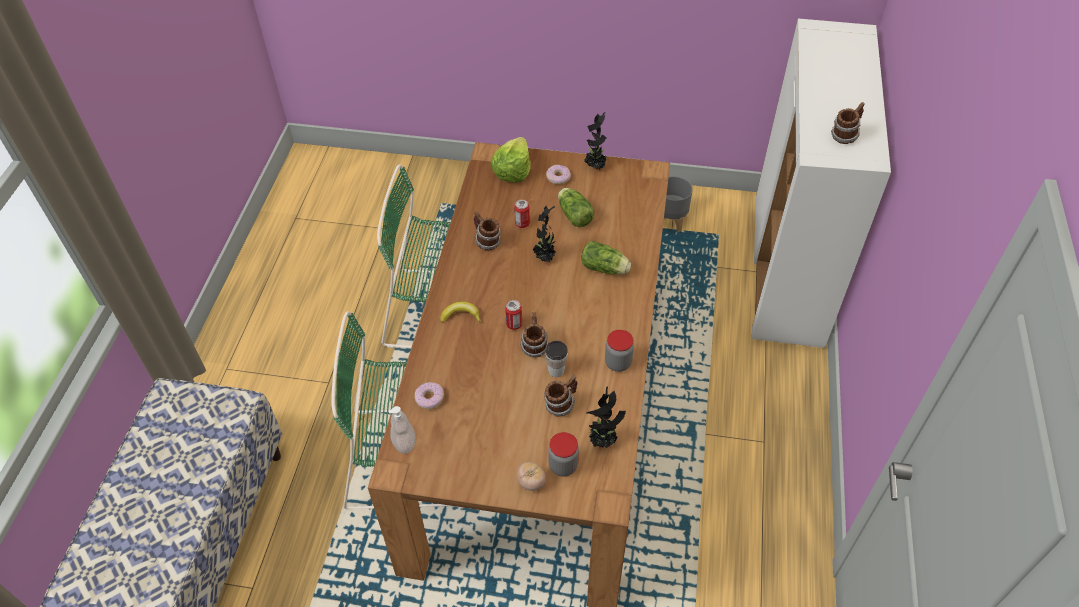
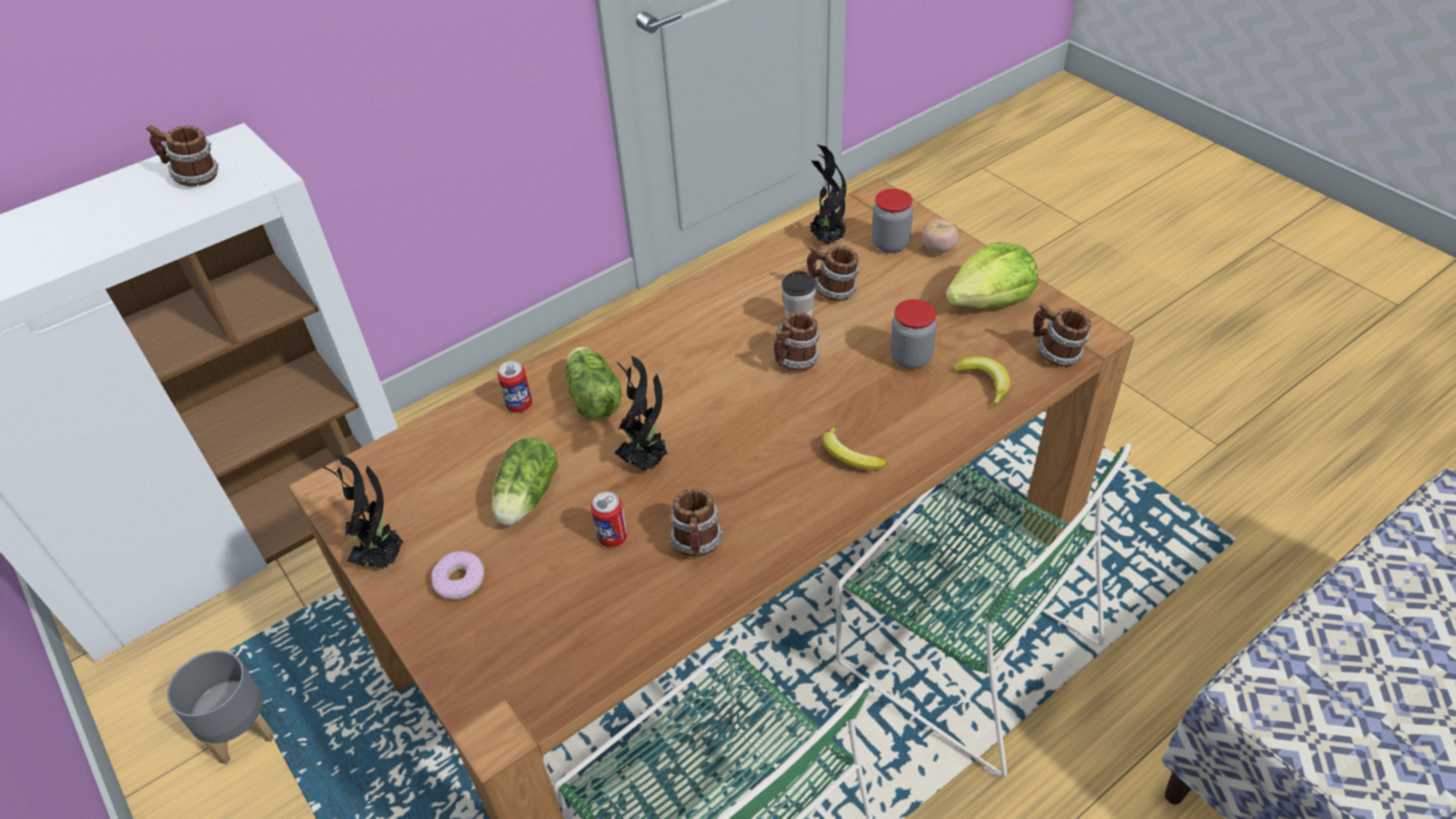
camera: 135 degrees left, 5 degrees down
(404, 442) = (1055, 354): soap dispenser -> mug
(429, 398) = (984, 383): donut -> banana
(512, 171) = (505, 653): lettuce -> lettuce (991, 301)
(514, 324) = (790, 402): can -> can (519, 405)
(618, 363) = (721, 292): jar -> jar (910, 358)

